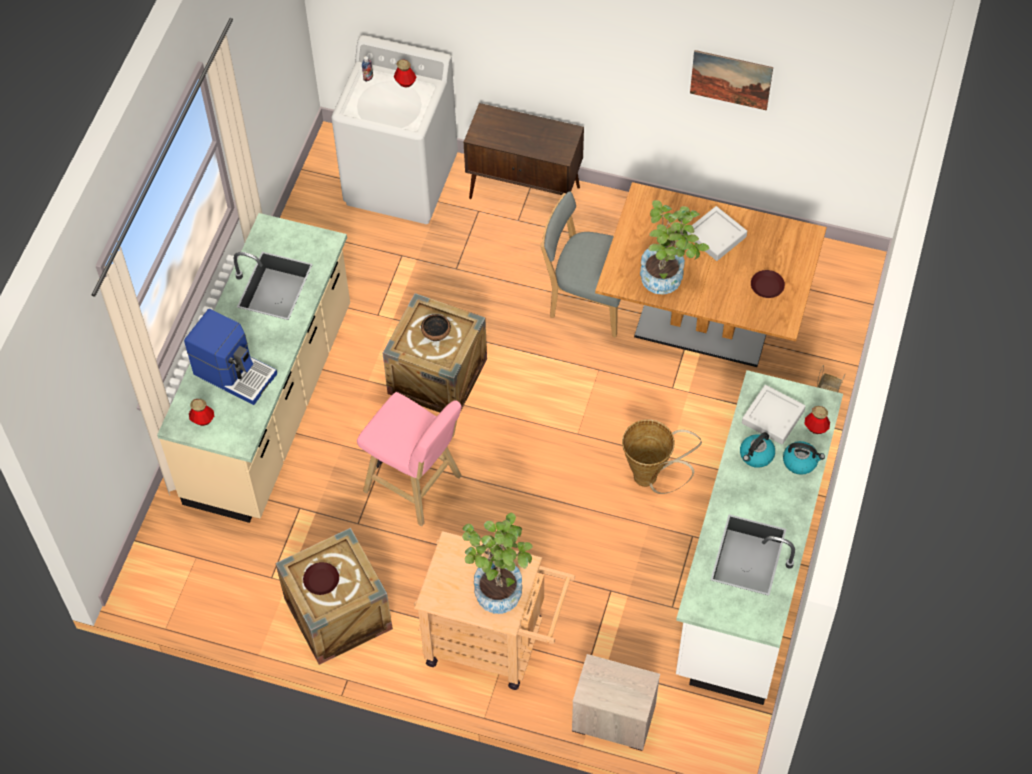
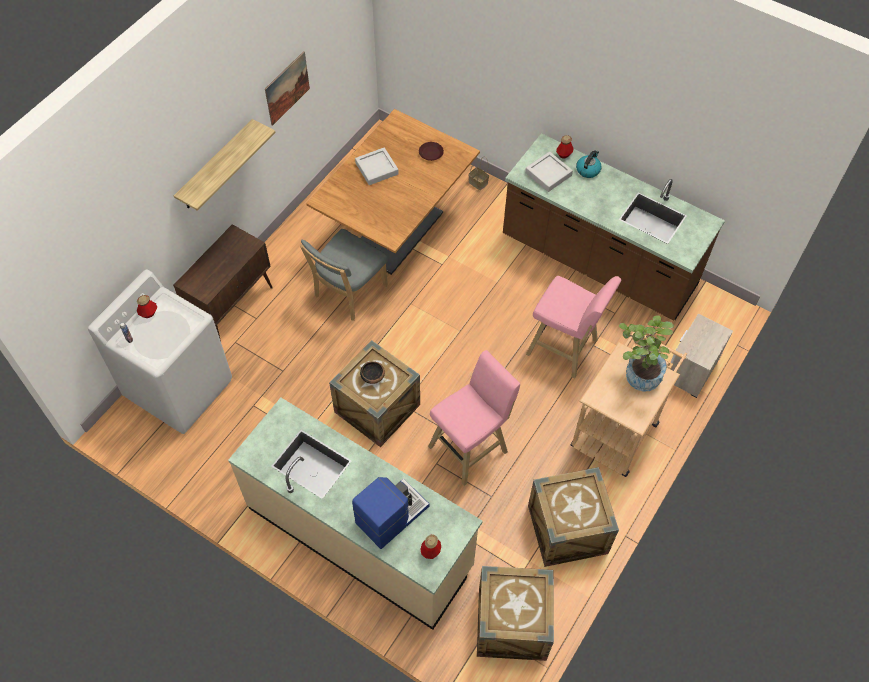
camera: 75 degrees left, 0 degrees up
(207, 581) = (512, 623): none -> crate
(322, 580) = (574, 512): brown plate -> none
(591, 57) = (216, 166): none -> shelf
(592, 558) = (565, 349): none -> pink stool
(651, 479) = (511, 297): basket -> none
(668, 278) = (402, 205): potted plant -> none
(748, 570) = (598, 263): white counter -> brown counter
(756, 455) = (576, 191): kettle -> none

